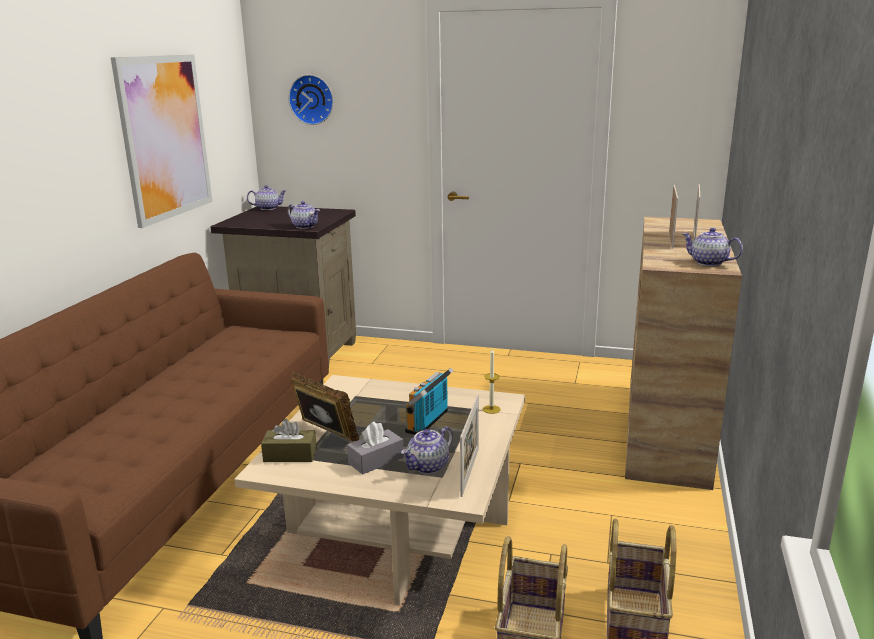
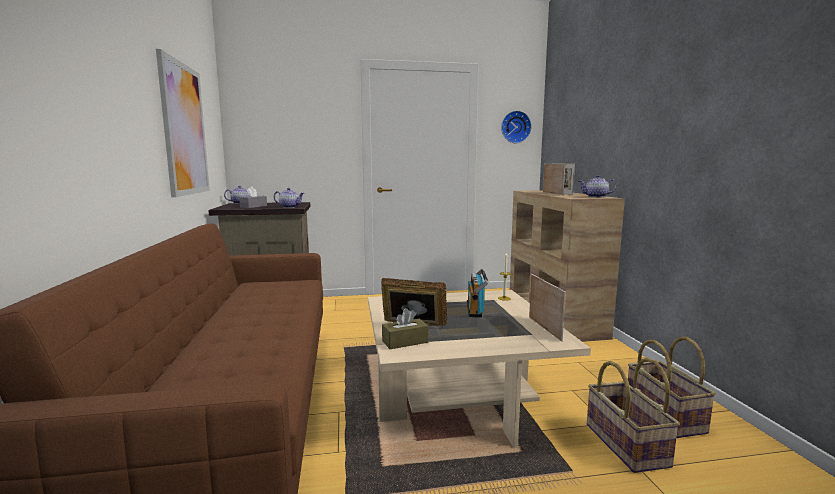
camera: 25 degrees left, 10 degrees down
(312, 99) = (274, 124): wall clock -> wall clock (515, 127)
(376, 460) = (474, 334): grey tissue box -> grey tissue box (253, 206)
(428, 466) = (514, 330): teapot -> none

